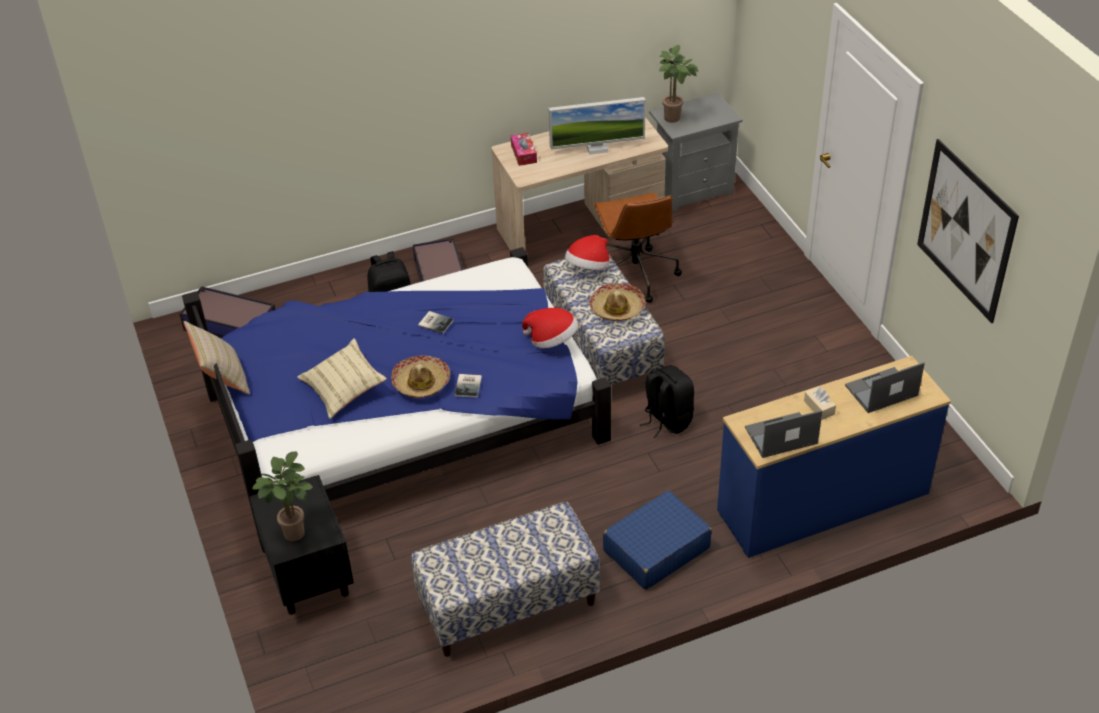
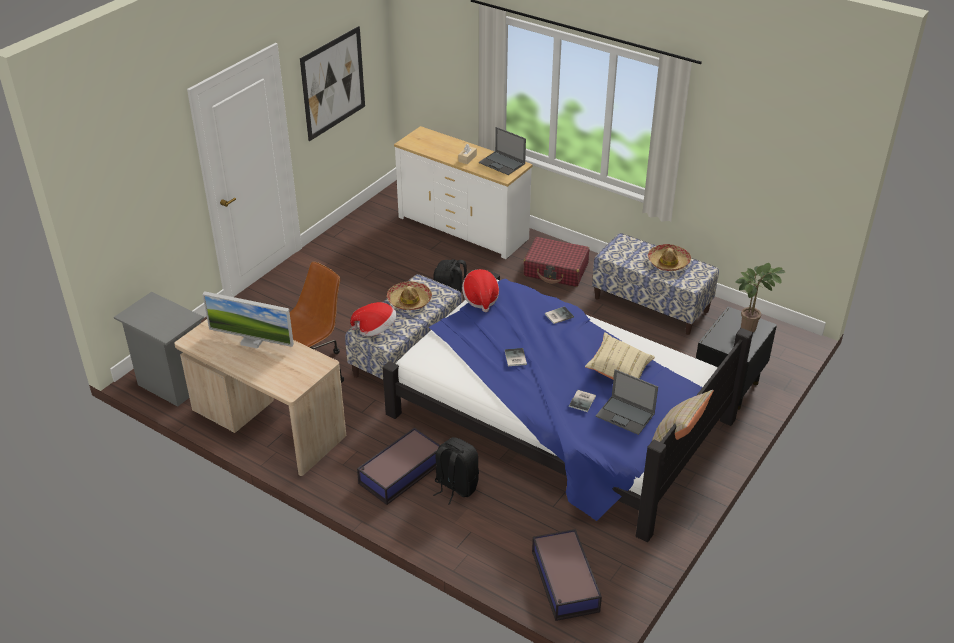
camera: 125 degrees left, 5 degrees down
(331, 339) = (583, 401): none -> book
(421, 382) = (577, 337): hat -> hat (668, 262)
(523, 154) = (289, 378): tissue box -> none
(597, 148) = (252, 341): monitor -> monitor turned 150 degrees clockwise
(656, 549) = (556, 270): blue suitcase -> red suitcase
(674, 119) = (172, 325): potted plant -> none
(823, 503) = (463, 228): blue dresser -> white dresser
(880, 391) = (434, 145): laptop -> laptop (626, 415)

